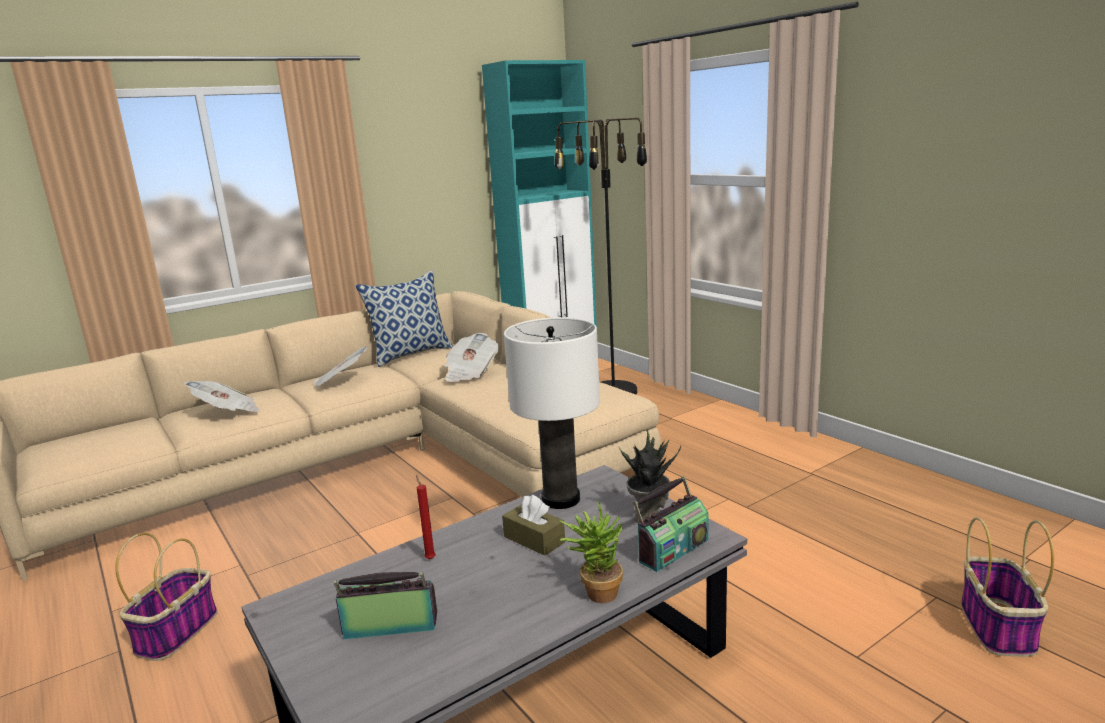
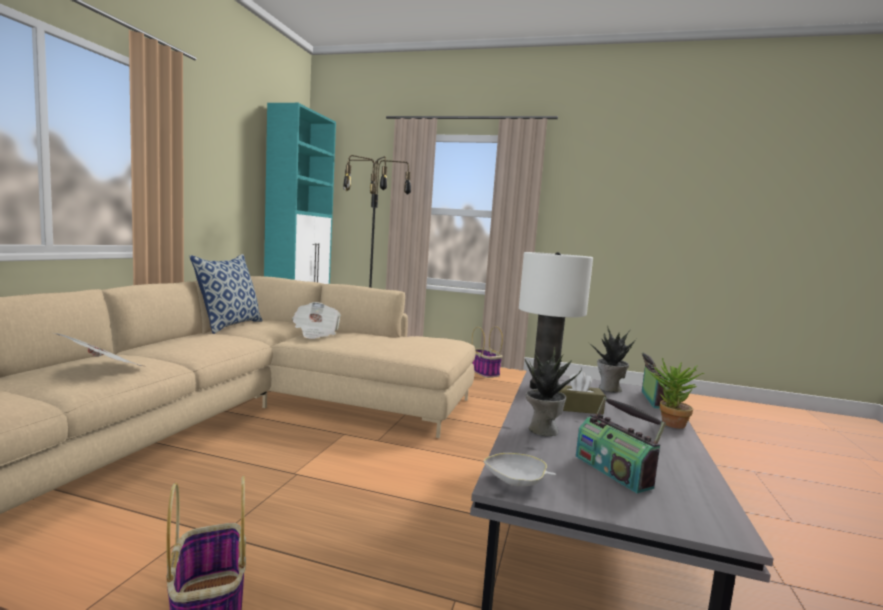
camera: 40 degrees left, 10 degrees down
(289, 608) = (517, 482): none -> white bowl
(341, 382) = (198, 343): newspaper -> none
(390, 628) = (614, 471): radio -> radio turned 75 degrees counterclockwise
(429, 558) = (541, 430): red candle -> potted plant
(998, 628) = (715, 435): basket -> basket (484, 372)

